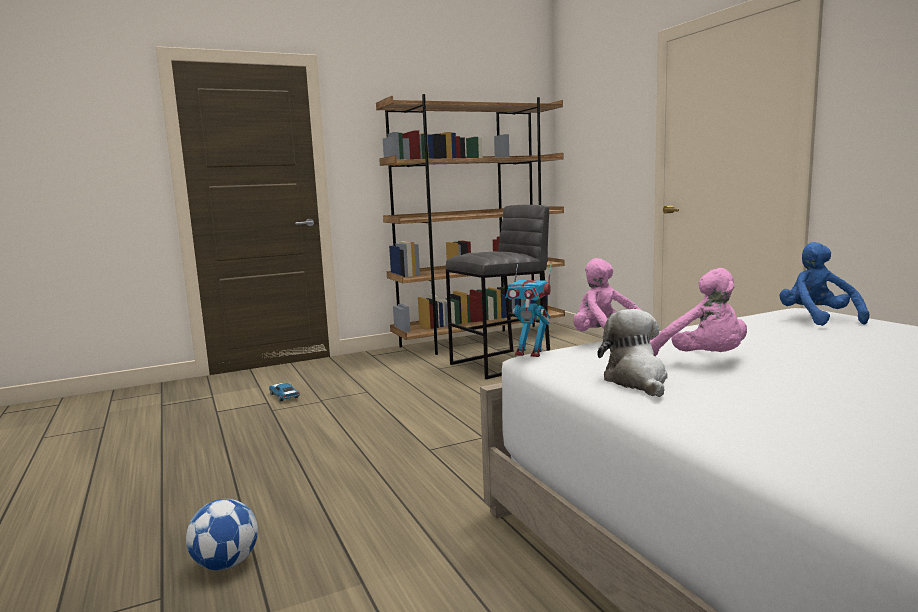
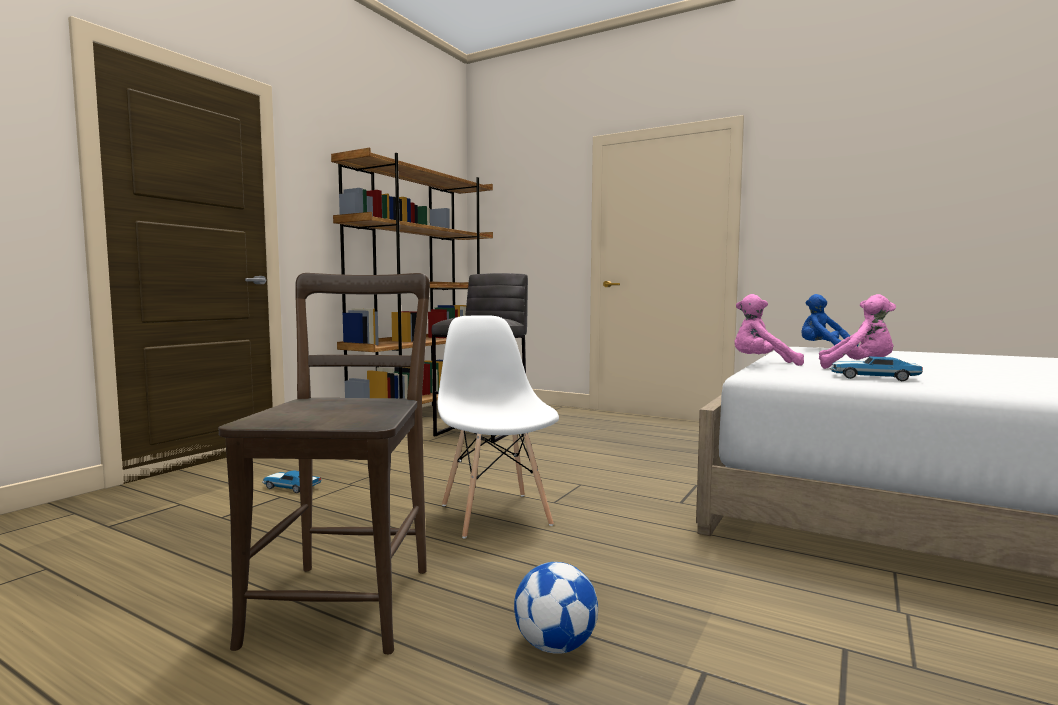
camera: 35 degrees left, 5 degrees down
(183, 489) = (346, 599): none -> brown chair
(369, 449) = (495, 514): none -> white chair
(529, 353) = (742, 373): toy robot -> none
(637, 381) = (872, 378): plush toy -> toy car

